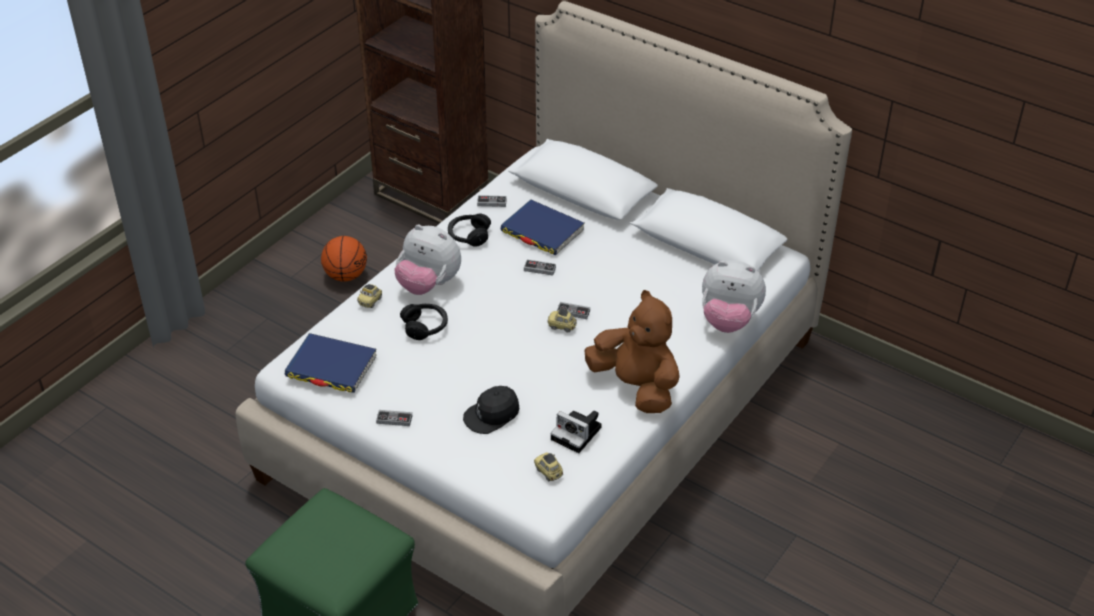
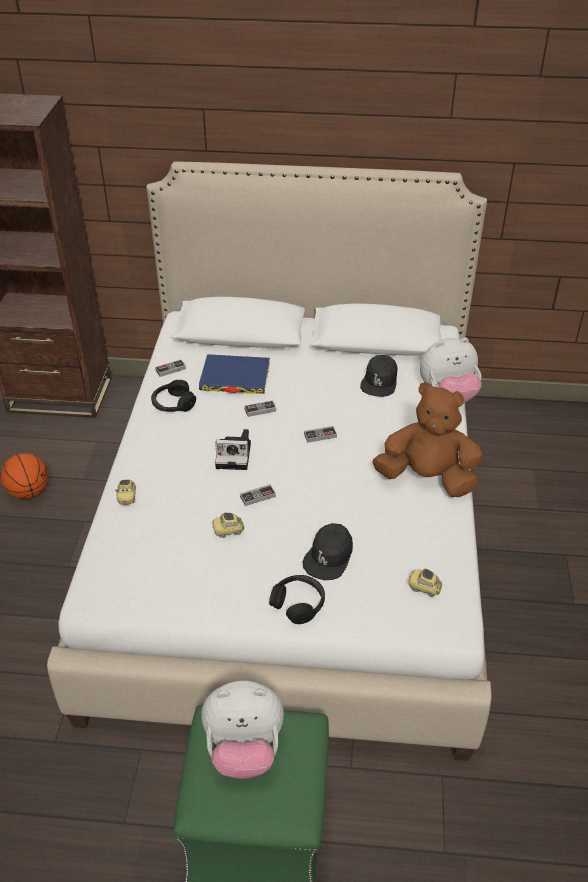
camera: 30 degrees left, 0 degrees up
(331, 367) = (139, 577): blue book -> none
(394, 419) = (242, 602): game controller -> game controller (257, 496)
(425, 326) = (201, 500): black headphones -> black headphones (298, 603)
(428, 285) = (171, 461): plush toy -> plush toy (244, 749)
(562, 326) = (321, 451): toy car -> toy car (228, 531)
(578, 433) = (417, 540): camera -> camera (235, 455)
(674, 283) = (379, 381): none -> black cap

